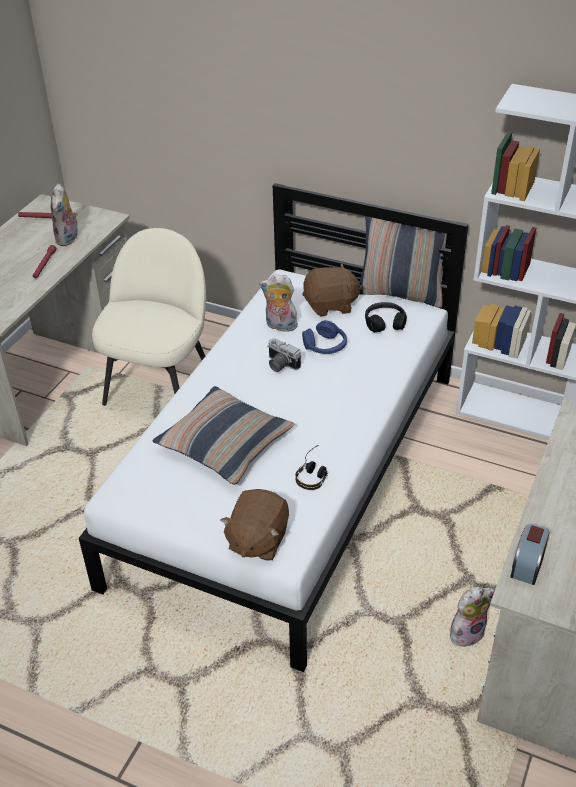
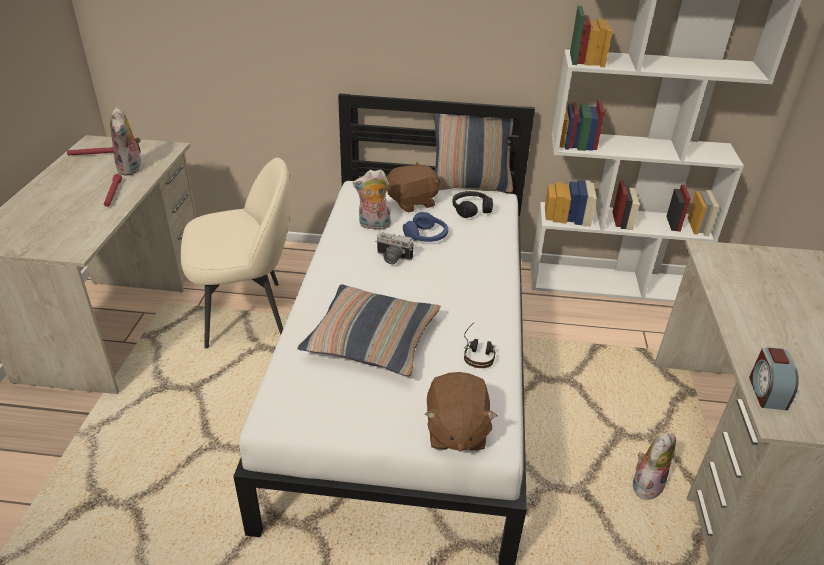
camera: 20 degrees left, 5 degrees down
(161, 389) = (247, 314): beige chair -> beige chair turned 75 degrees clockwise

